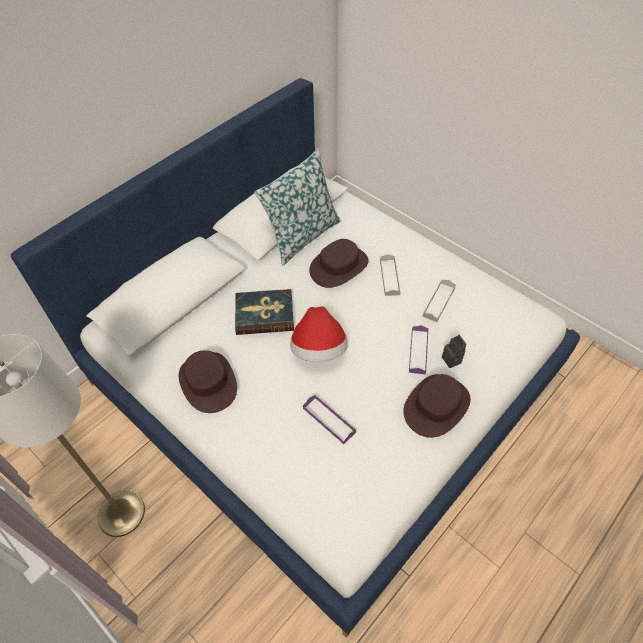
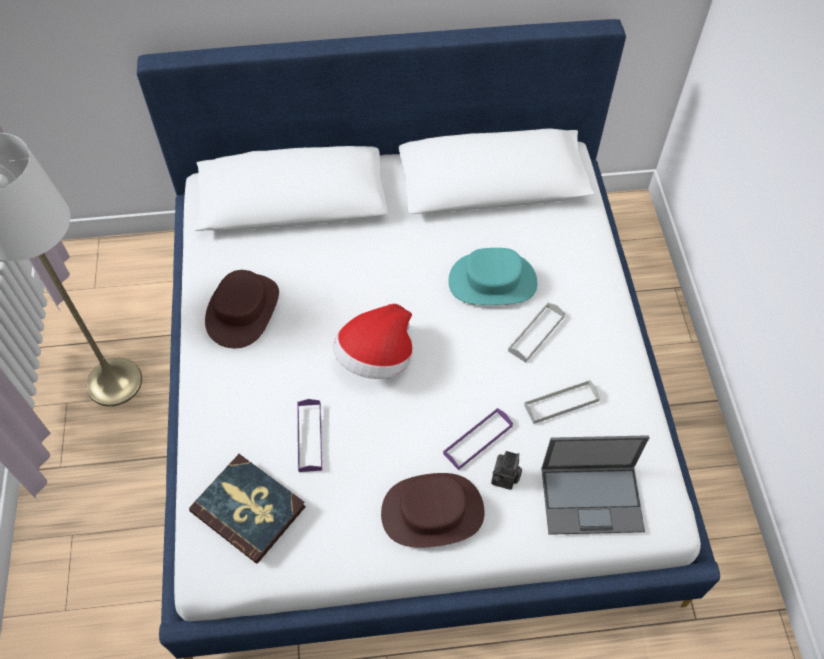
camera: 40 degrees right, 5 degrees up
(264, 314) = (362, 279): book -> book (249, 509)
(302, 236) = (490, 218): pillow -> none
(339, 267) = (492, 282): brown hat -> turquoise hat
(503, 336) = (593, 499): none -> laptop

